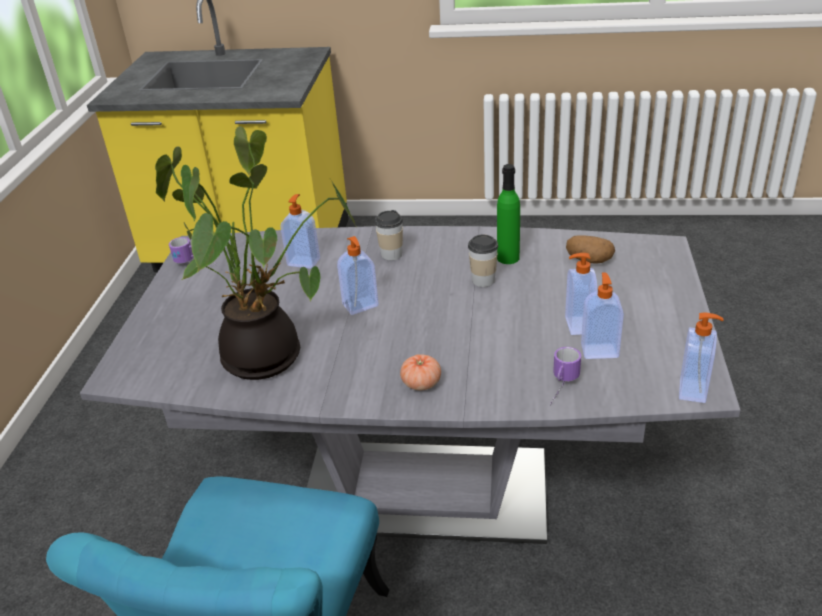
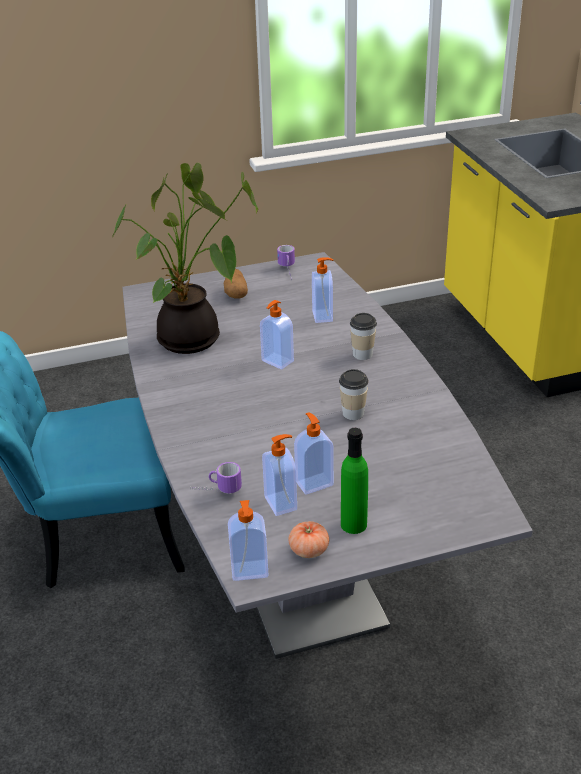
camera: 65 degrees right, 0 degrees up
(421, 383) = (191, 418): tomato -> tomato (309, 550)
(508, 258) = (401, 418): green bottle -> green bottle (353, 524)
(589, 260) = (431, 469): potato -> potato (236, 293)

